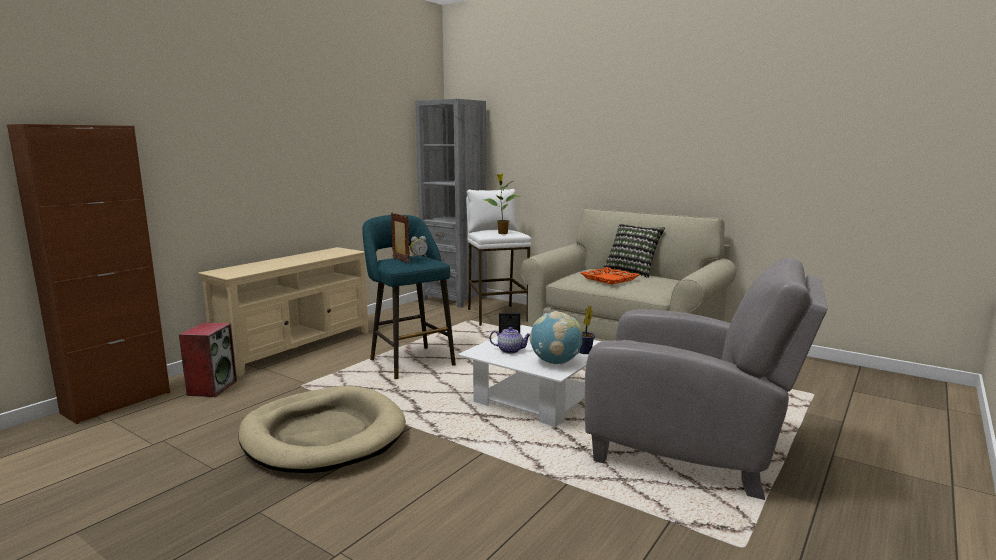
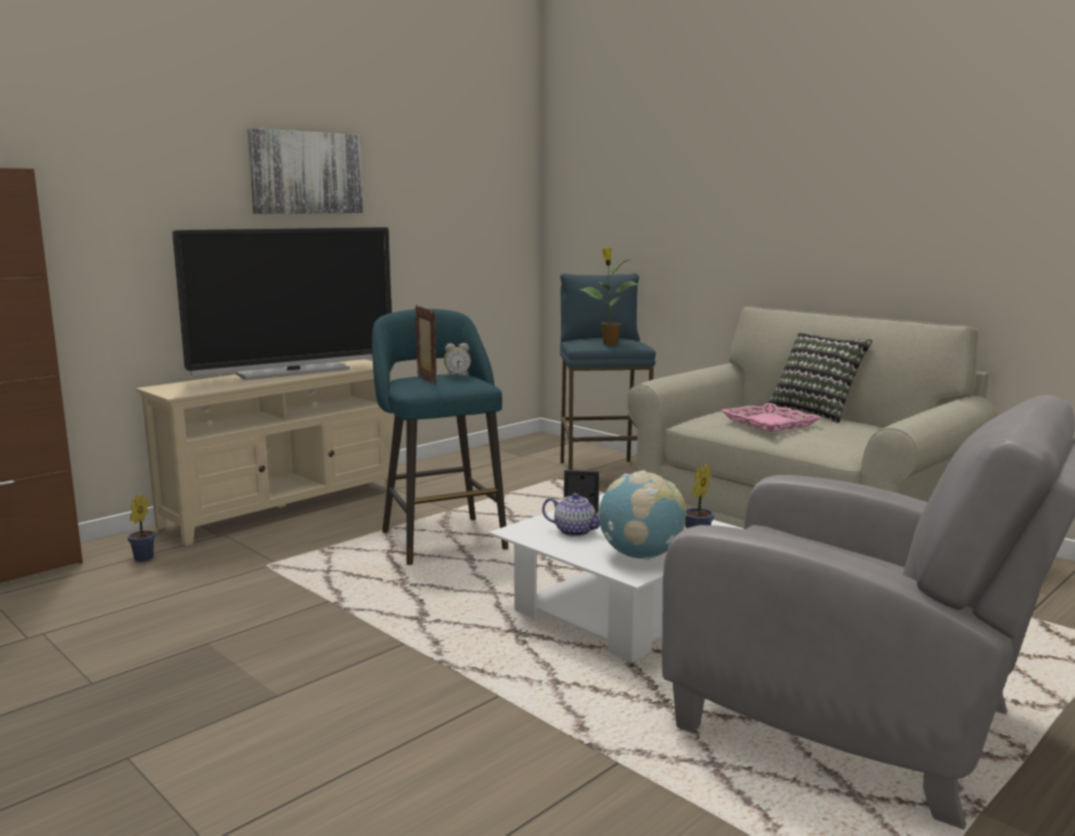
camera: 10 degrees right, 0 degrees up
(212, 388) = (142, 559): speaker -> potted plant
(301, 258) = (294, 372): none -> television
(303, 126) = (306, 173): none -> picture
(323, 435) = (267, 645): beige dog bed -> none
(454, 299) = (545, 445): grey bookcase -> none
(497, 315) = (602, 474): white stool -> blue stool
(609, 279) = (769, 423): orange tray -> pink tray

